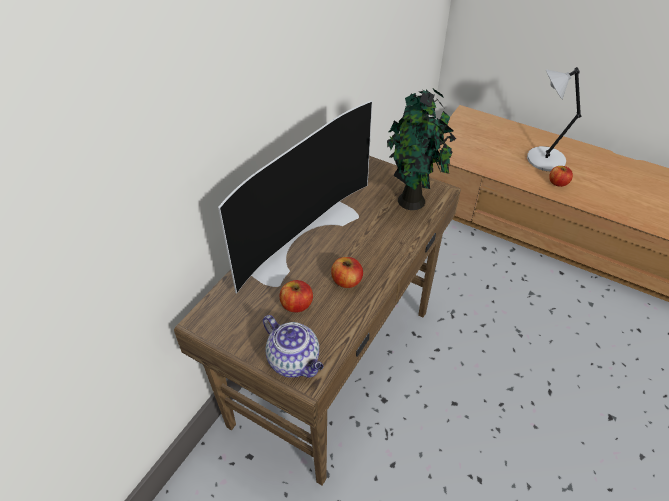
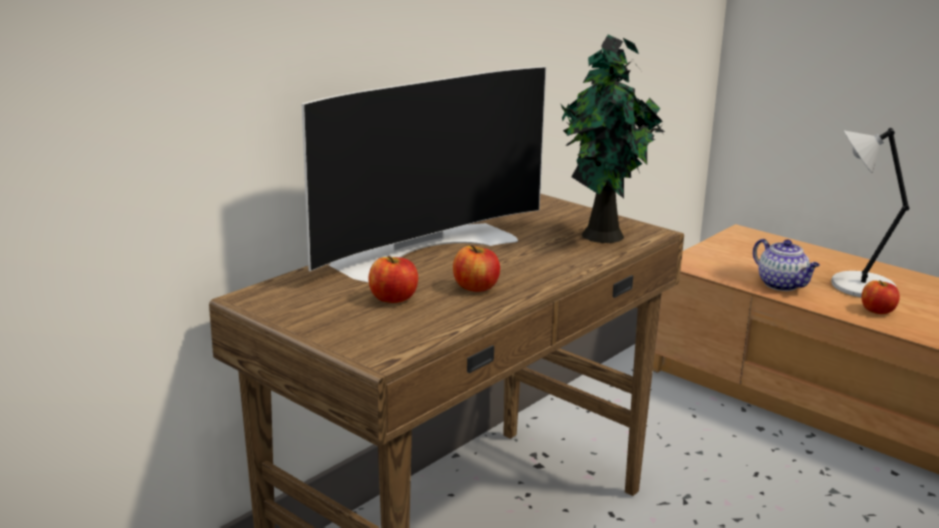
camera: 10 degrees right, 25 degrees down
(295, 361) = (369, 341): teapot -> teapot (782, 285)

